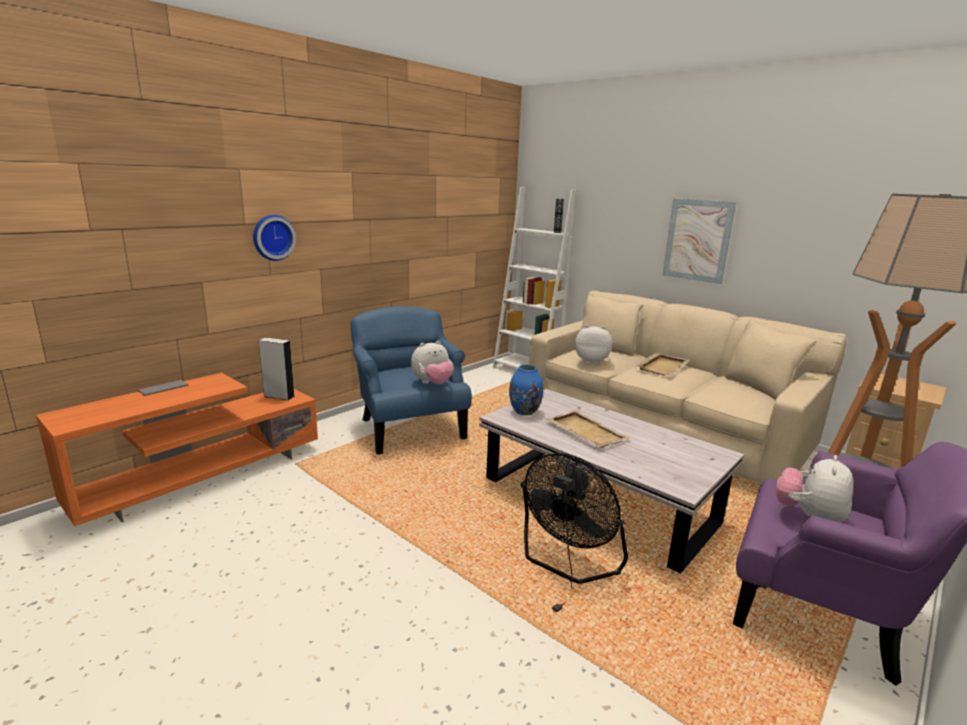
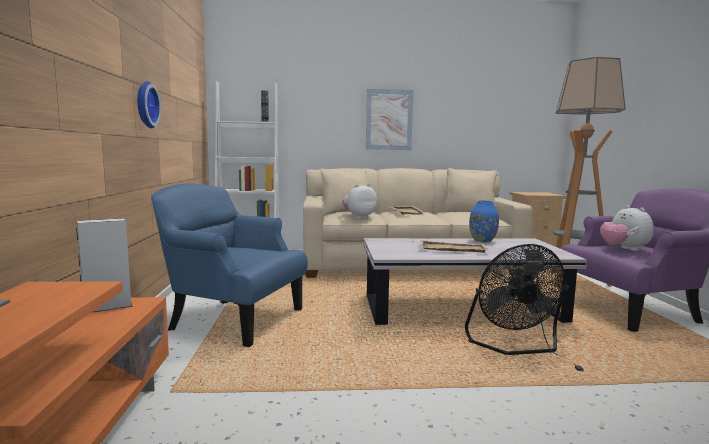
camera: 45 degrees left, 10 degrees down
(272, 237) = (63, 75): wall clock -> wall clock (145, 105)
(432, 383) = (275, 253): plush toy -> none
(524, 411) = (390, 250): blue vase -> blue vase (482, 240)

